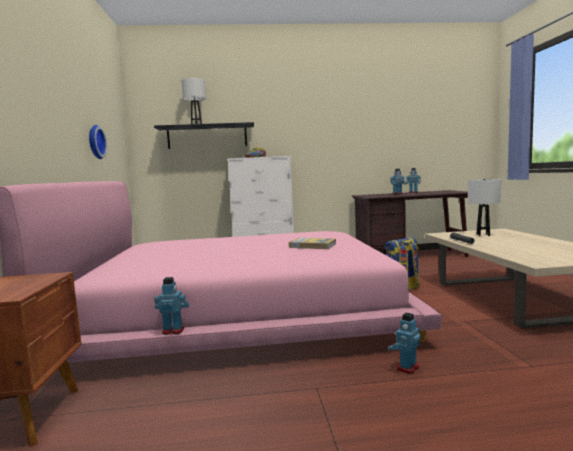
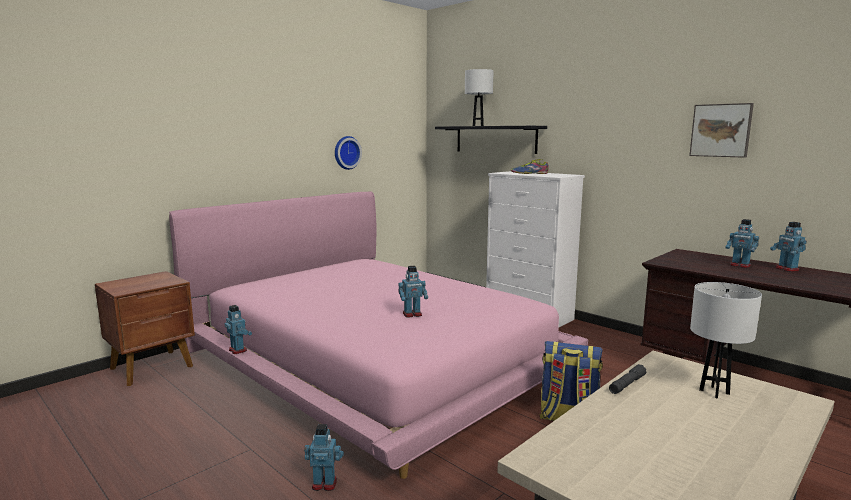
camera: 50 degrees right, 5 degrees up
(312, 246) = (412, 314): book -> toy robot
(365, 124) = (721, 130): none -> picture

